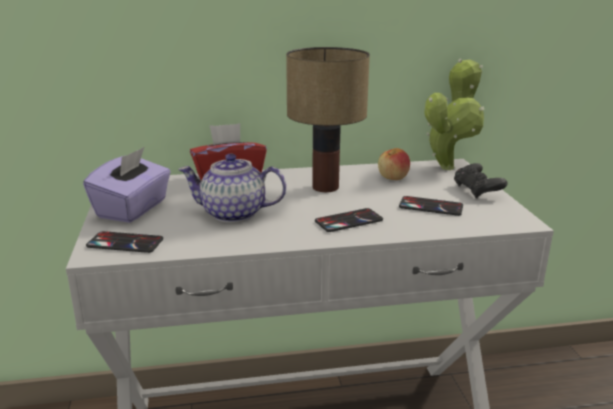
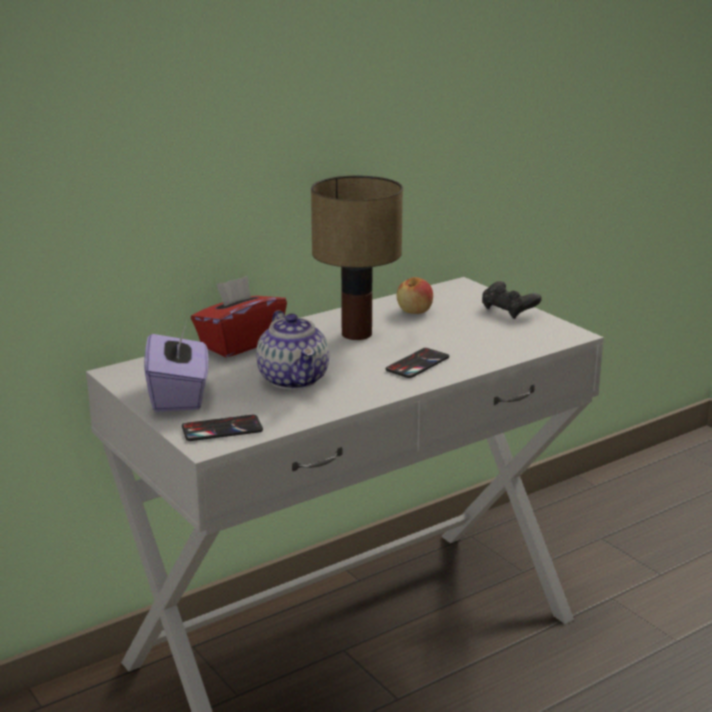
camera: 25 degrees left, 0 degrees up
(233, 214) = (294, 380): teapot -> teapot turned 90 degrees counterclockwise
(431, 206) = (480, 335): phone -> none
(448, 166) = (457, 288): potted plant -> none

